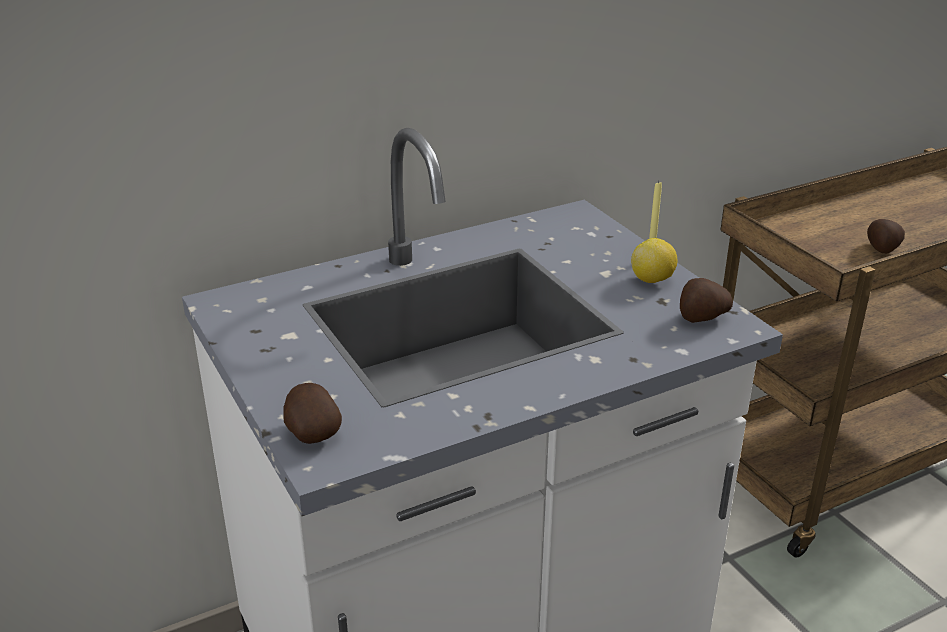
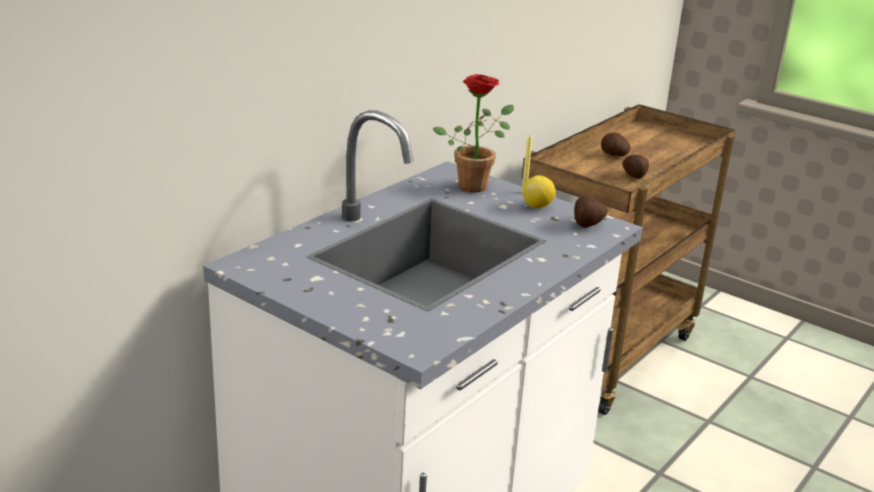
camera: 25 degrees left, 5 degrees down
(311, 432) = (393, 334): potato -> potato (613, 155)
(593, 237) = (475, 184): none -> potted plant

